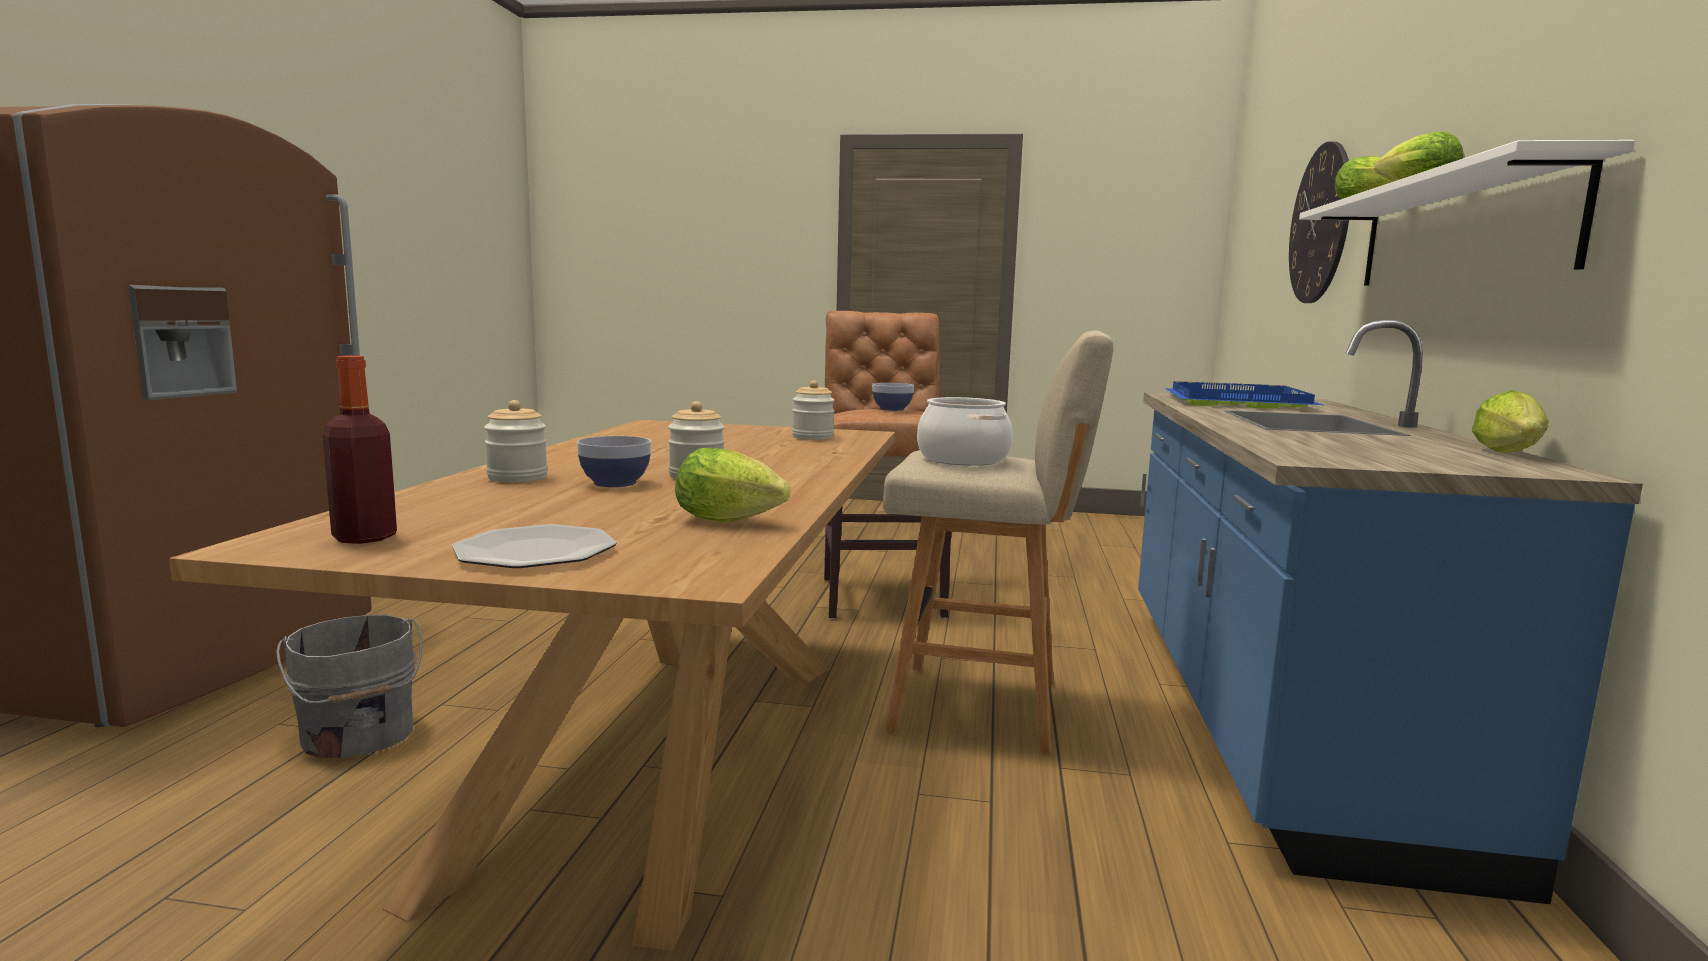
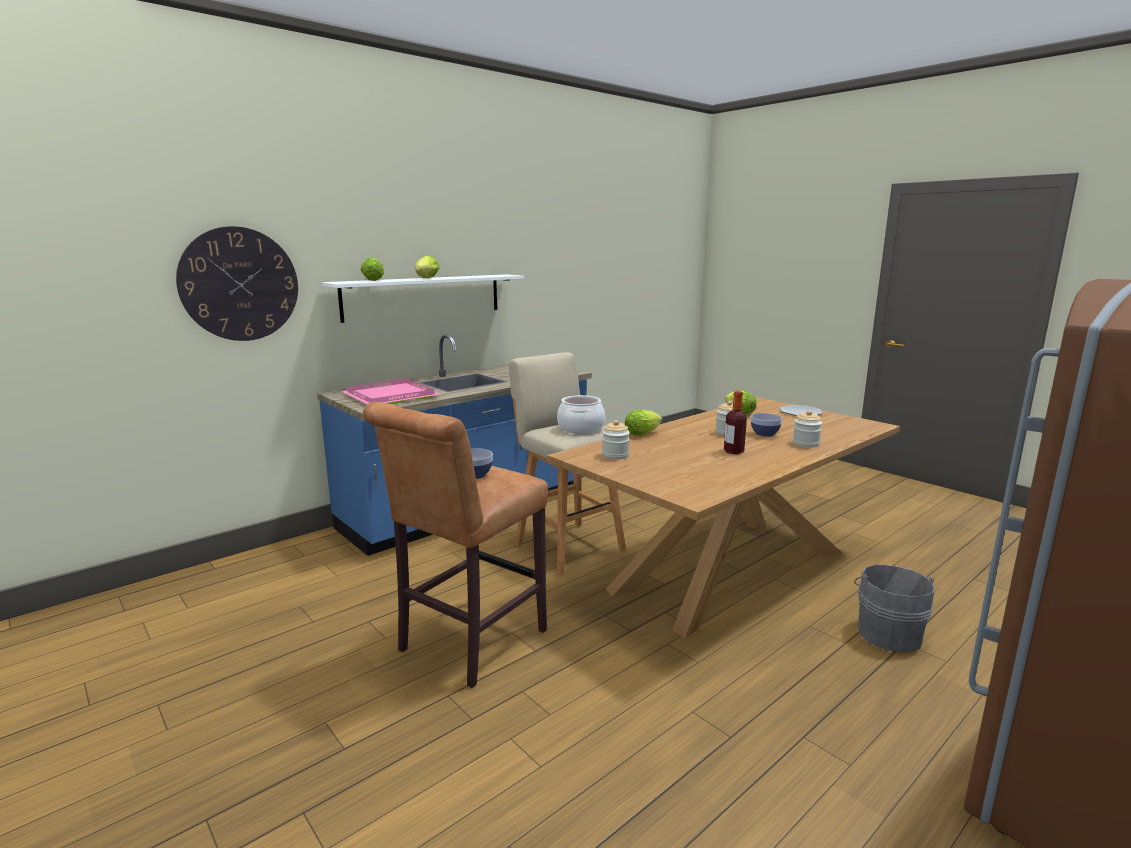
camera: 140 degrees left, 5 degrees up
(365, 537) = (850, 423): bottle -> bottle (733, 451)
(1235, 402) = (392, 396): blue tray -> pink tray
(1510, 454) = (505, 366): lettuce -> lettuce (643, 433)

